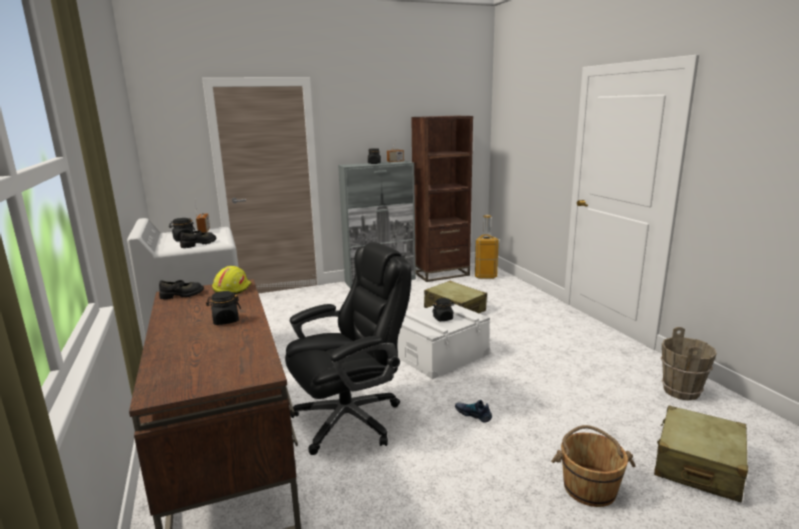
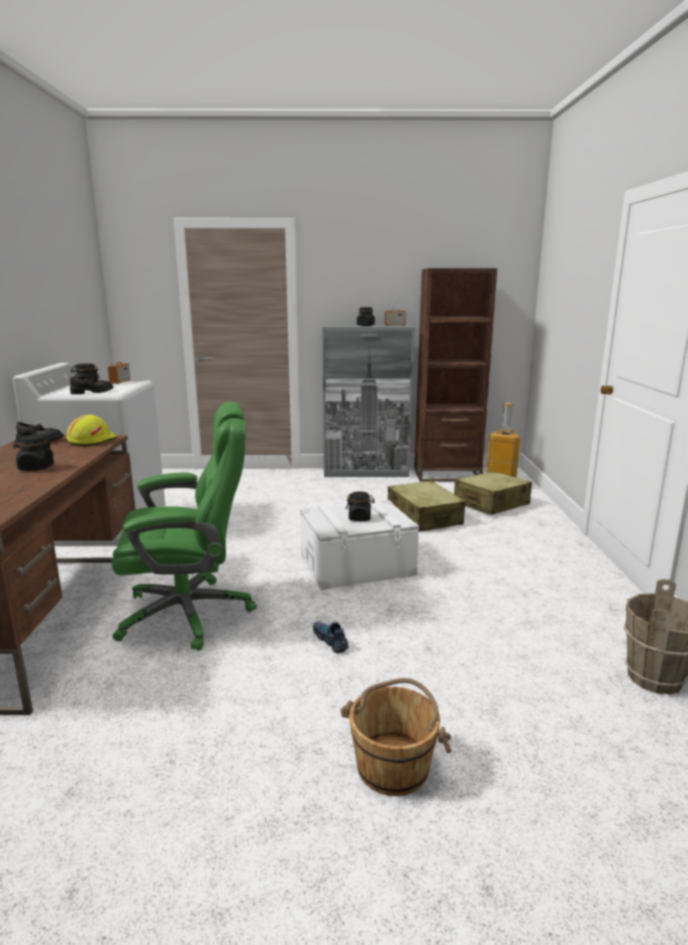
camera: 20 degrees right, 0 degrees up
(350, 419) = (189, 613): black office chair -> green office chair
(698, 465) = (584, 784): beige suitcase -> beige suitcase (491, 504)

